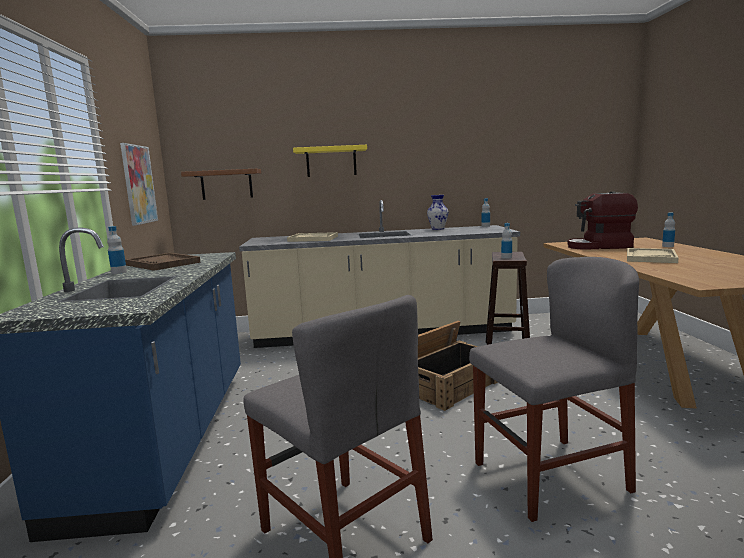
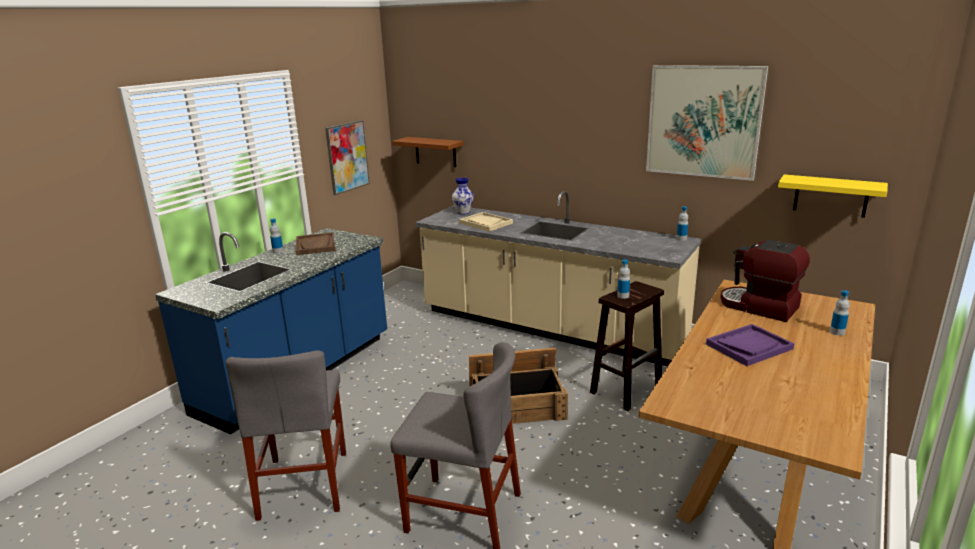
camera: 35 degrees right, 10 degrees up
(331, 162) = (525, 141): yellow shelf -> yellow shelf (830, 196)
(437, 229) = (623, 231): vase -> vase (463, 212)
(489, 128) = (703, 121): none -> picture
(650, 257) = (749, 346): beige tray -> purple tray

